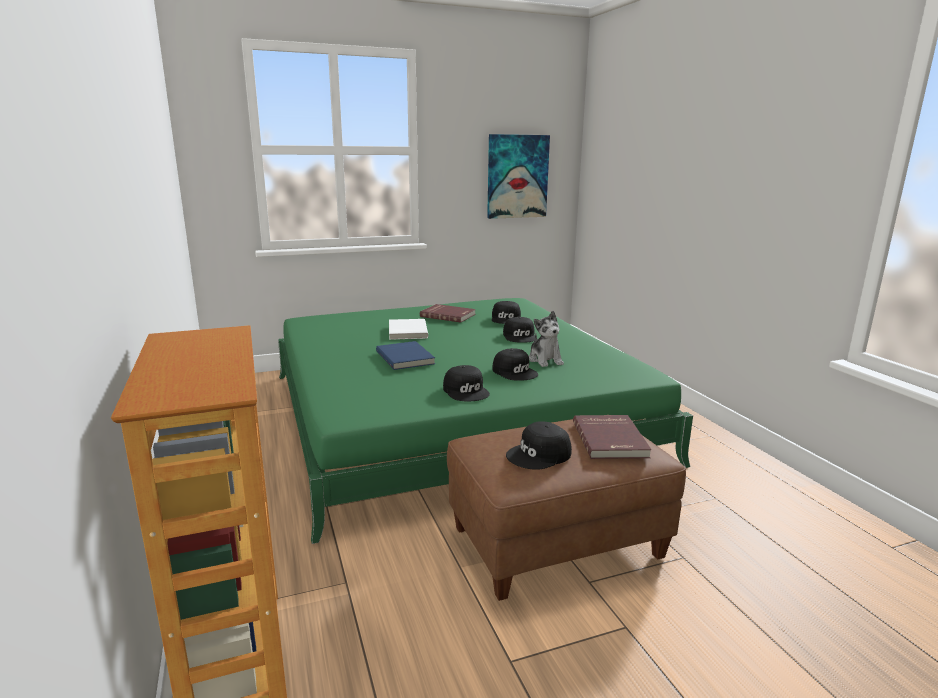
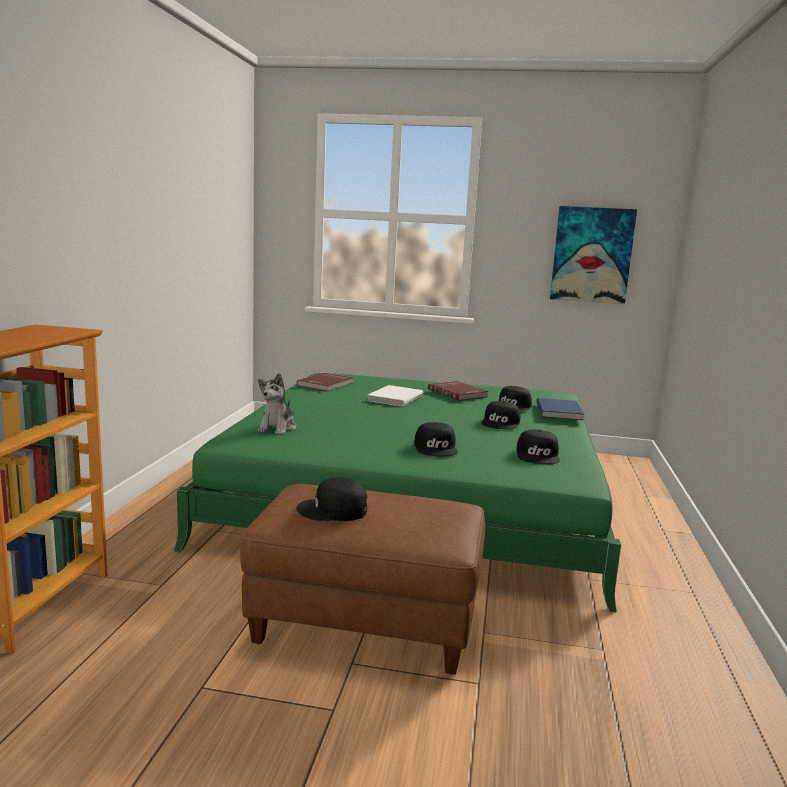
camera: 30 degrees right, 5 degrees down
(406, 357) = (354, 416): blue book -> blue book (560, 411)
(466, 391) = (361, 451): black cap -> black cap (538, 455)
(545, 360) = (488, 446): plush toy -> plush toy (278, 428)
(611, 439) = (424, 519): red book -> red book (326, 384)

